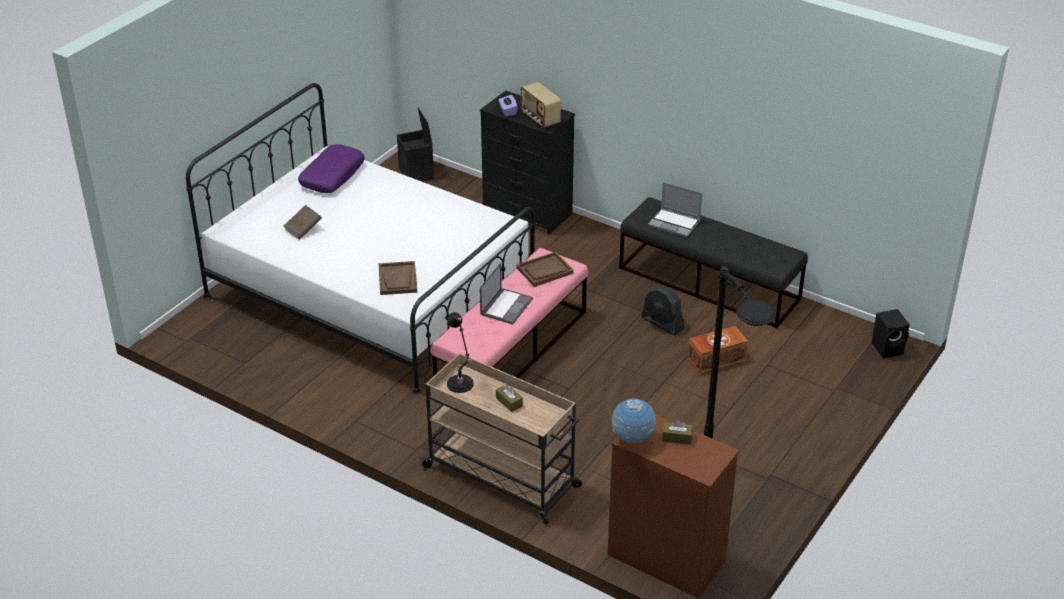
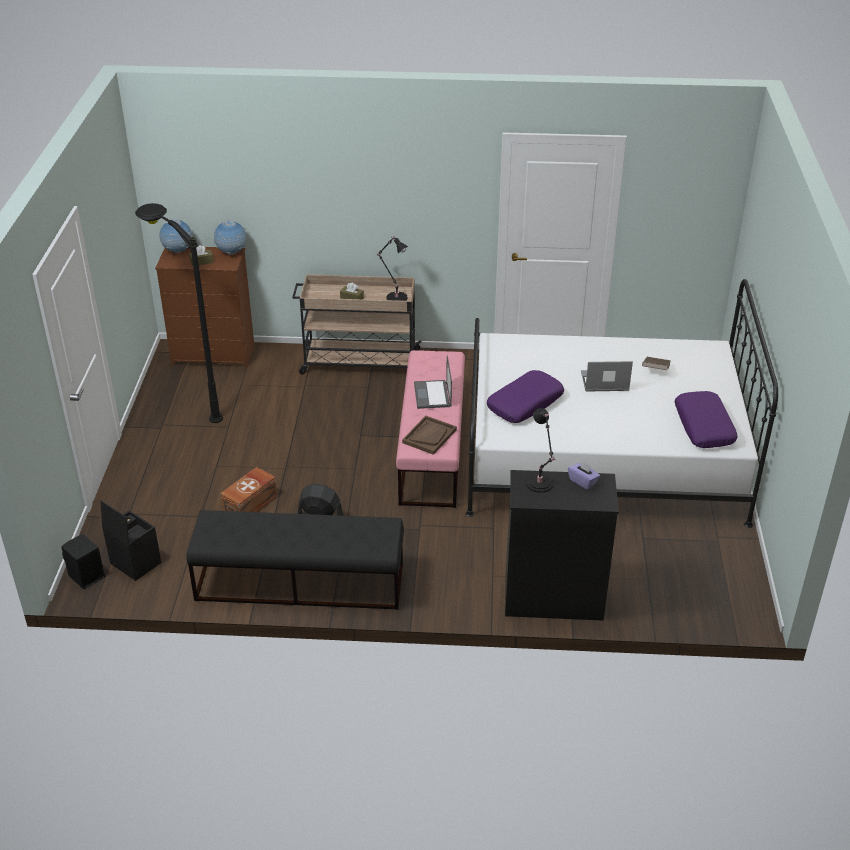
camera: 150 degrees right, 0 degrees up
(398, 279) = (527, 358): brown tray -> none
(417, 173) = (719, 601): black storage box -> black storage box (134, 563)
(449, 240) = (525, 403): none -> purple pillow
(540, 118) = (540, 485): radio -> black table lamp
(675, 223) = (344, 533): laptop -> laptop (604, 382)
(699, 467) = (178, 251): none -> globe

